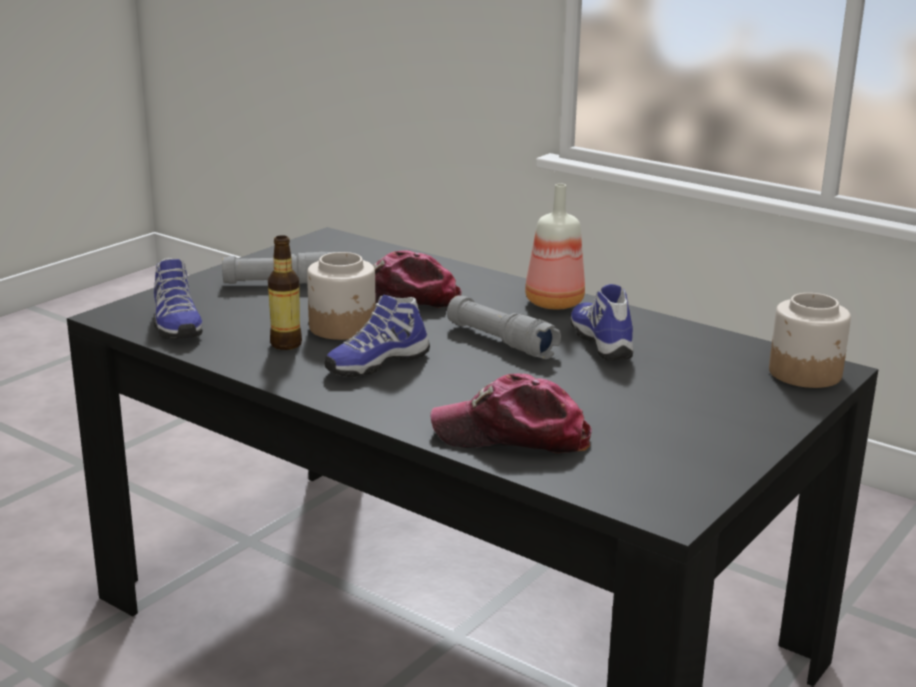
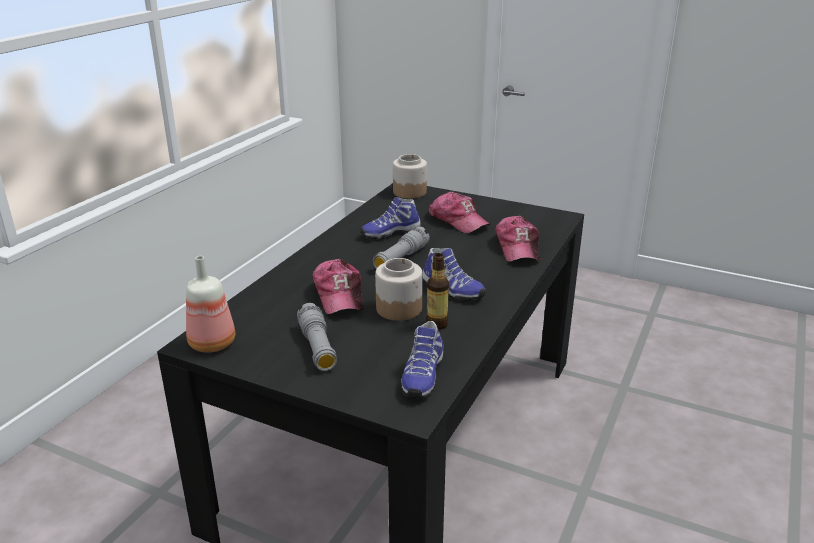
camera: 100 degrees left, 5 degrees up
(175, 325) = (421, 376): shoe -> shoe turned 135 degrees clockwise
(554, 304) = (334, 248): bottle -> bottle (214, 344)
(653, 400) = (458, 220): none -> cap

